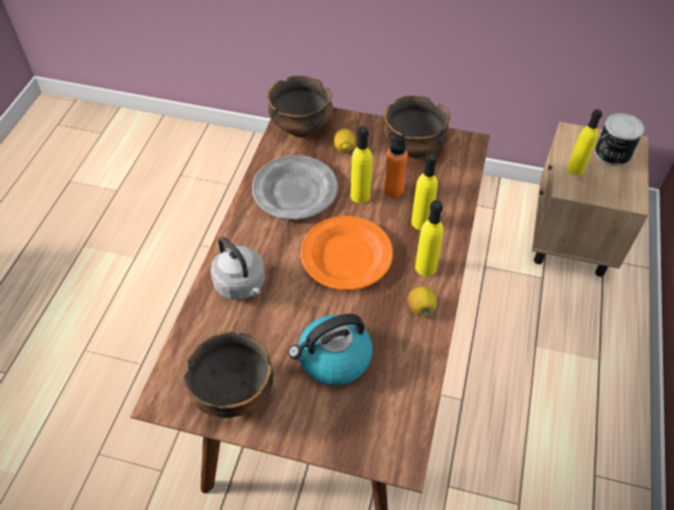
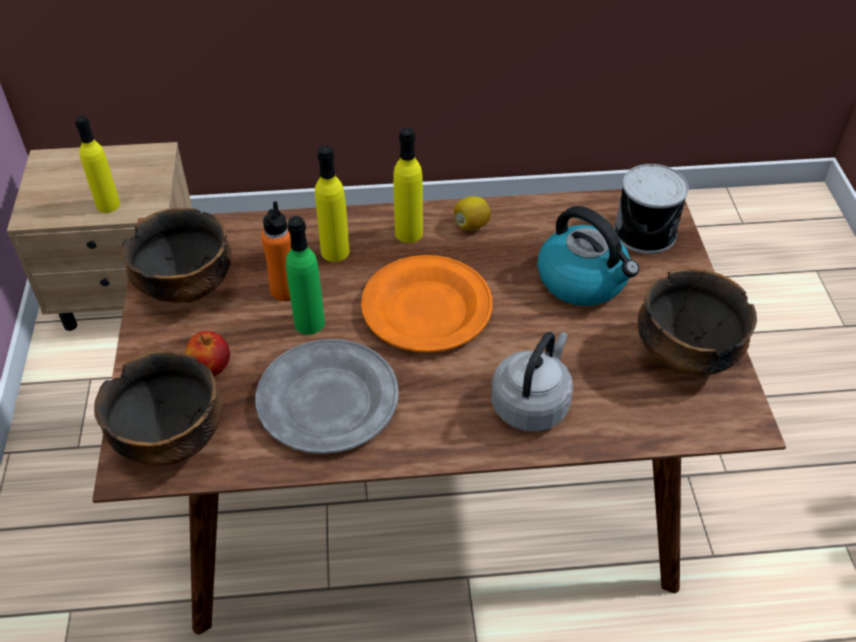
camera: 110 degrees left, 5 degrees down
(344, 148) = (211, 368): lemon -> apple
(360, 196) = (309, 323): yellow bottle -> green bottle
(612, 153) = (70, 176): can -> can (646, 233)

